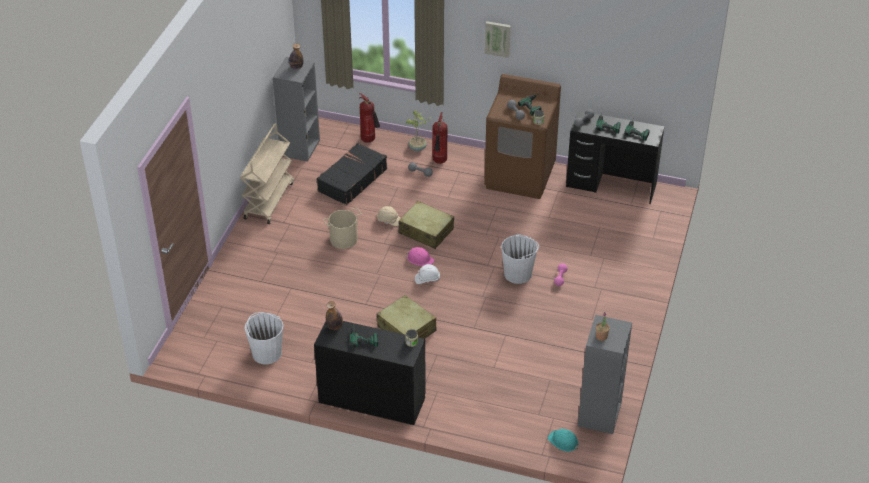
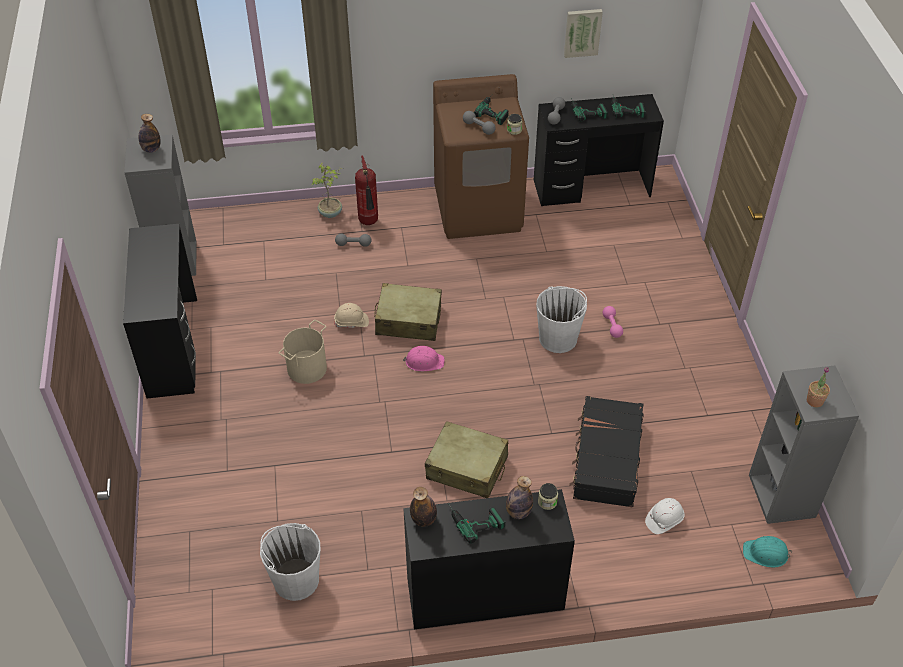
camera: 25 degrees left, 5 degrees up
(268, 200) = (172, 347): beige cart -> black desk
(352, 180) = (270, 282): black suitcase -> black suitcase (606, 459)
(369, 140) = (263, 222): fire extinguisher -> none
(391, 341) = (518, 512): none -> bottle
(427, 279) = (450, 386): white hard hat -> white hard hat (664, 520)
(498, 38) = (423, 32): picture -> picture (582, 32)

